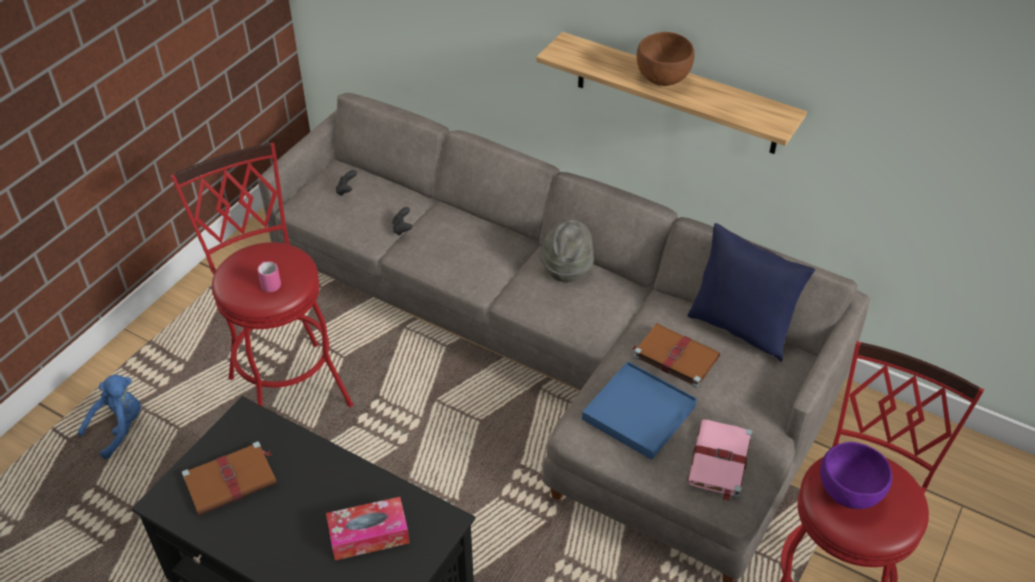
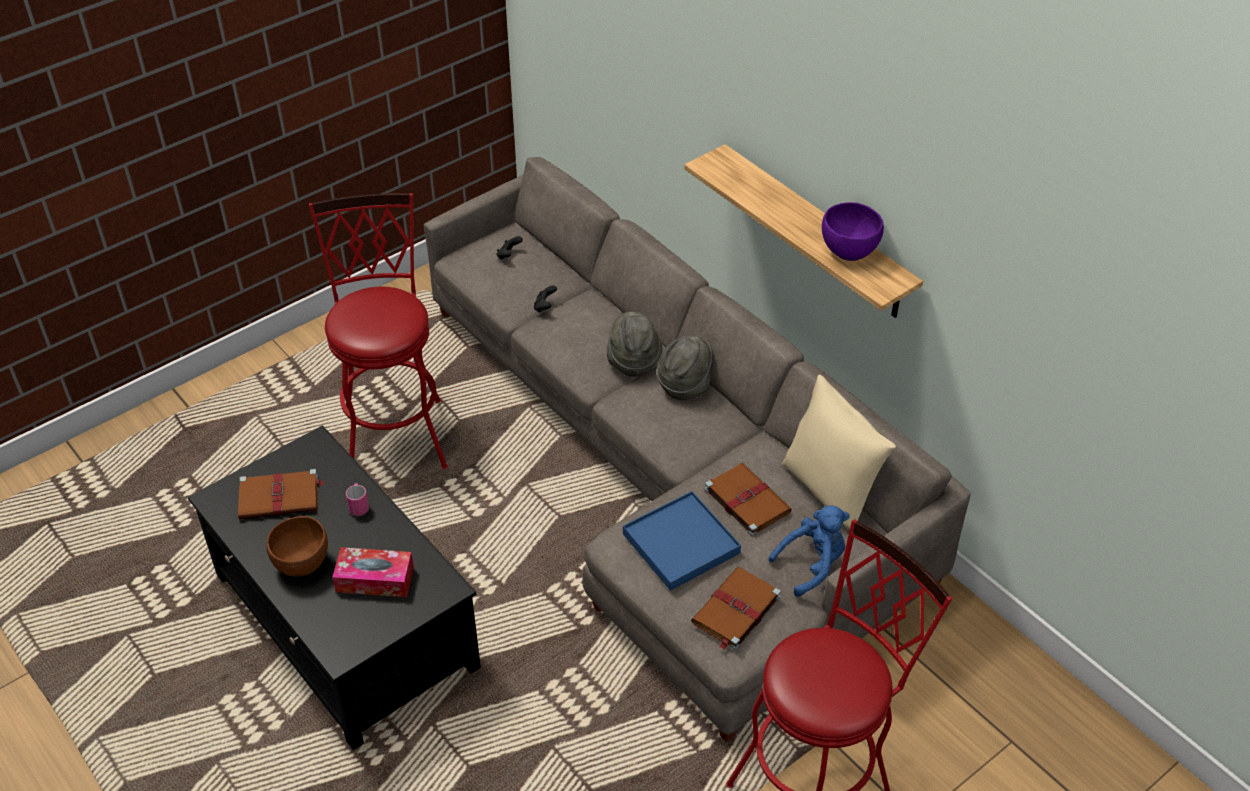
camera: 20 degrees right, 0 degrees up
(119, 428) = (231, 430): blue plush toy -> blue plush toy (812, 564)
(270, 283) = (375, 326): pink mug -> pink mug (359, 506)
(508, 258) = (633, 361): none -> grey hat
(662, 79) = (795, 215): brown bowl -> brown bowl (302, 563)
(719, 461) = (735, 611): pink book -> brown book
(740, 328) = (830, 491): blue pillow -> beige pillow
(849, 494) = (812, 668): purple bowl -> purple bowl (849, 252)

